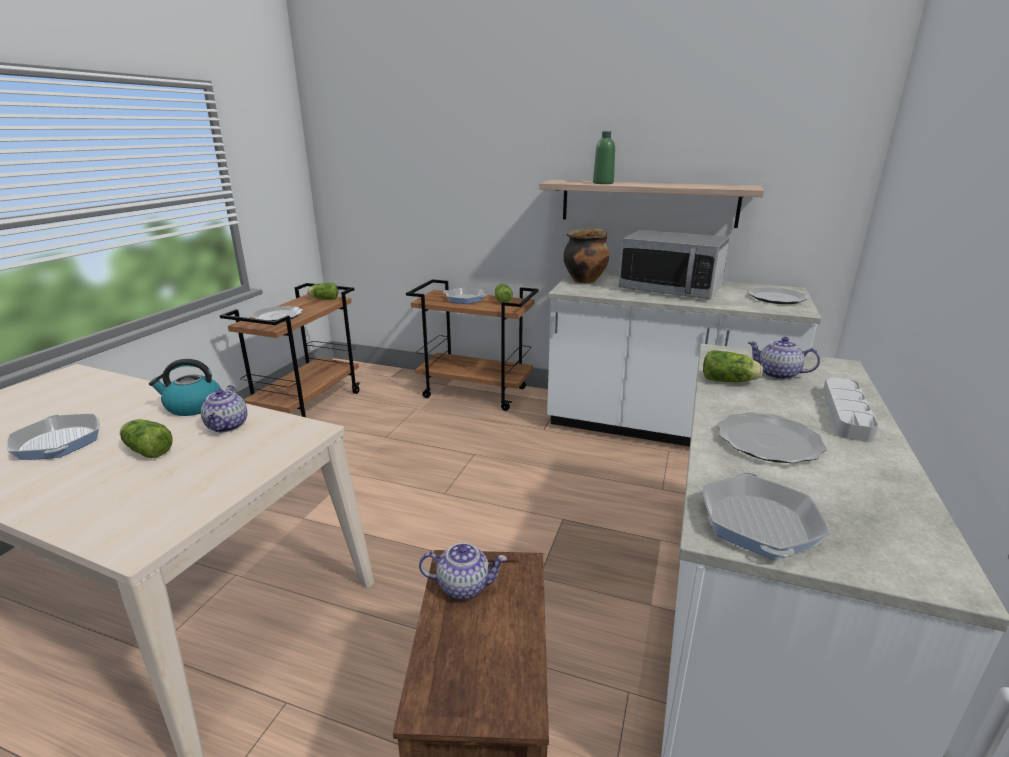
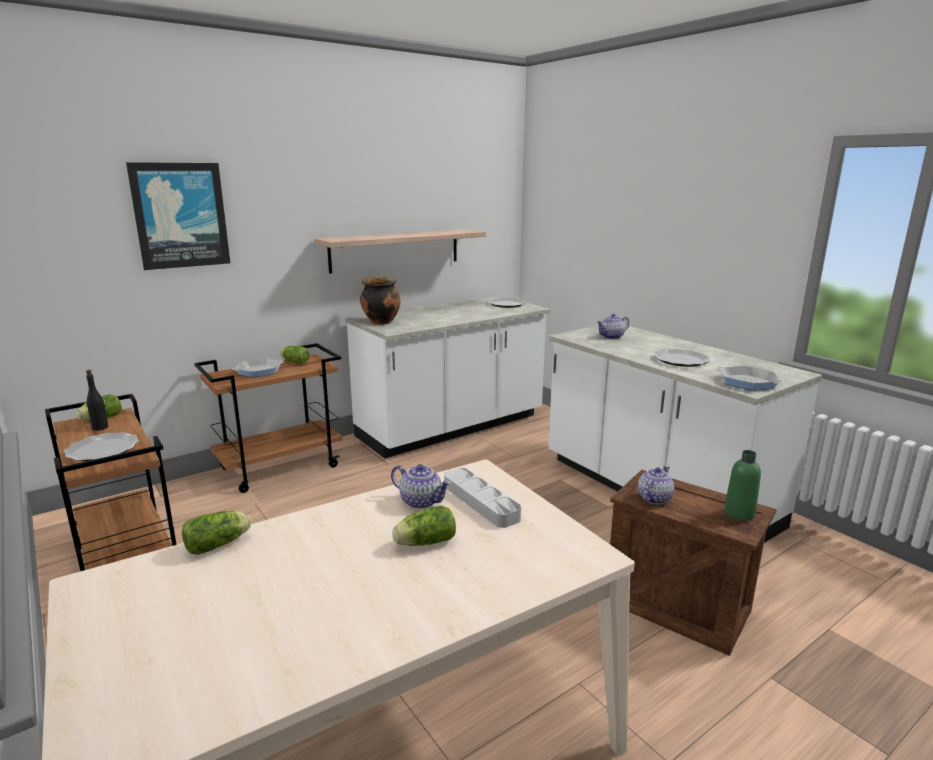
camera: 55 degrees left, 5 degrees down
(58, 442) = (334, 593): frying pan -> none
(193, 407) = (349, 513): kettle -> none
(310, 304) = (100, 428): none -> black bottle
(434, 148) = (180, 215): none -> picture
(603, 183) = (375, 237): green bottle -> green bottle (739, 513)
(670, 289) = (447, 314): microwave -> none
(730, 381) = (608, 346): lettuce -> lettuce (219, 544)
(846, 413) = (667, 342): grey tray -> grey tray (480, 501)

